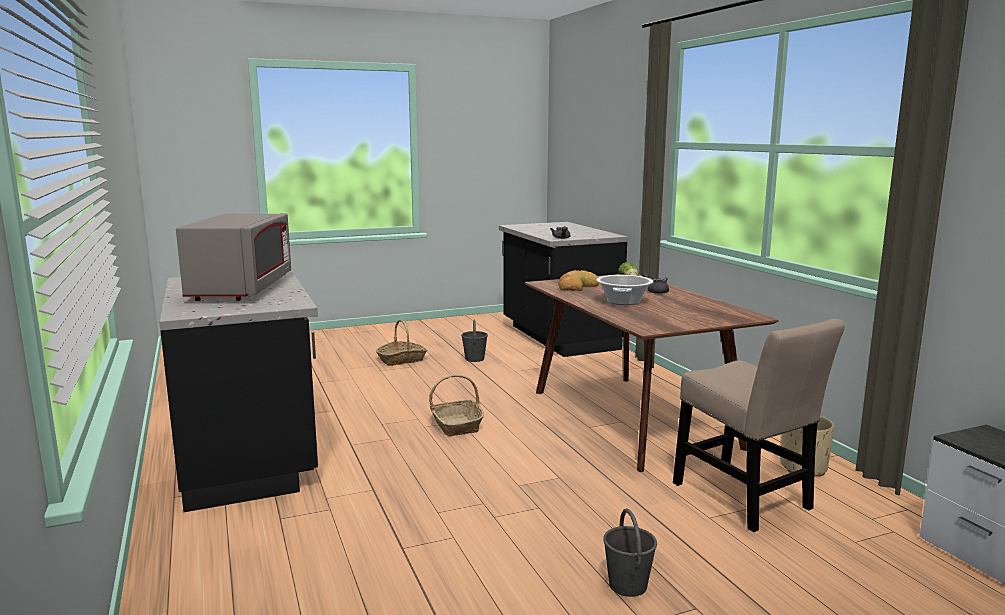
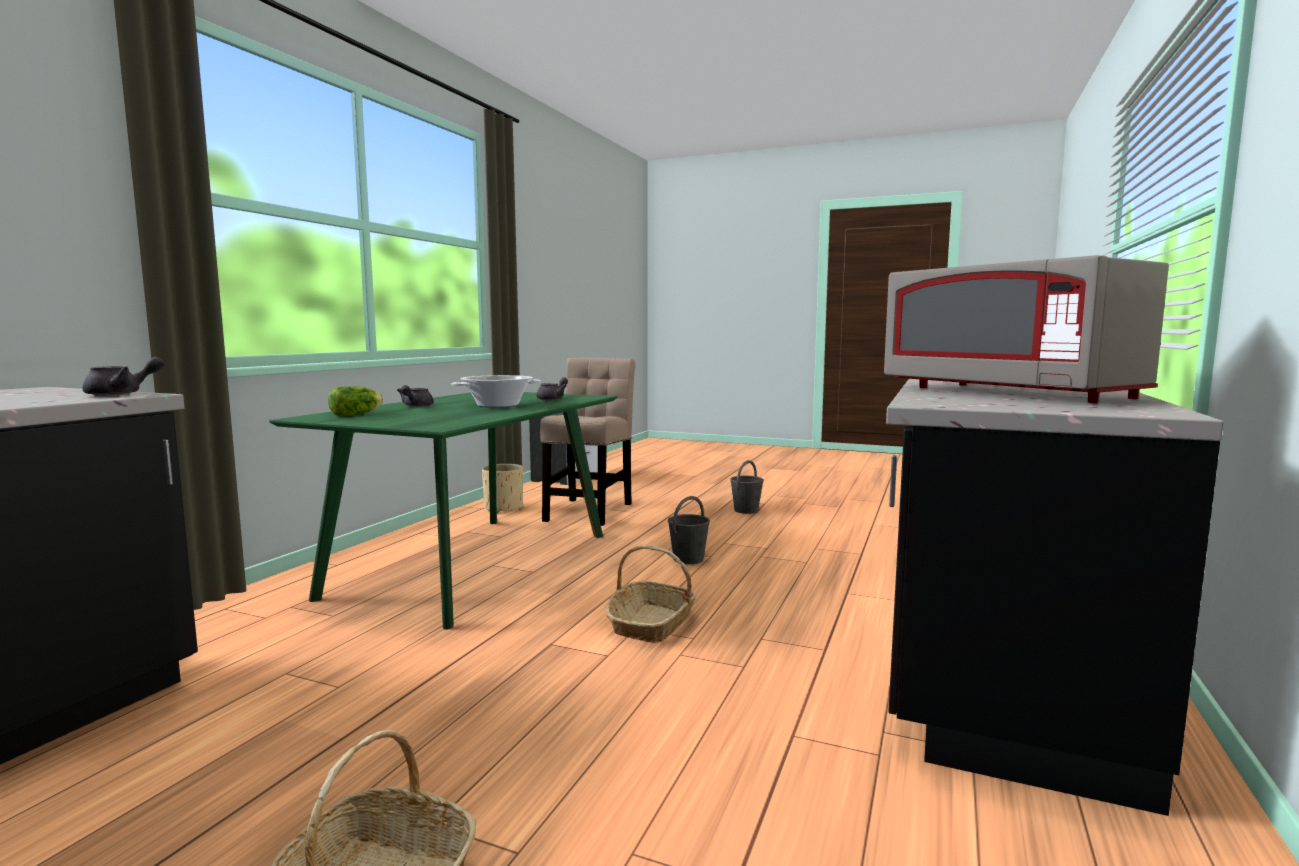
camera: 135 degrees left, 5 degrees down
(242, 289) = (1008, 392): grey microwave -> grey microwave turned 75 degrees counterclockwise
(474, 359) = (272, 769): grey bucket -> grey bucket (688, 559)
(576, 287) = (442, 418): bread -> none
(634, 418) = (474, 563): brown dining table -> green dining table
(645, 317) = (553, 399): none -> grey teapot

